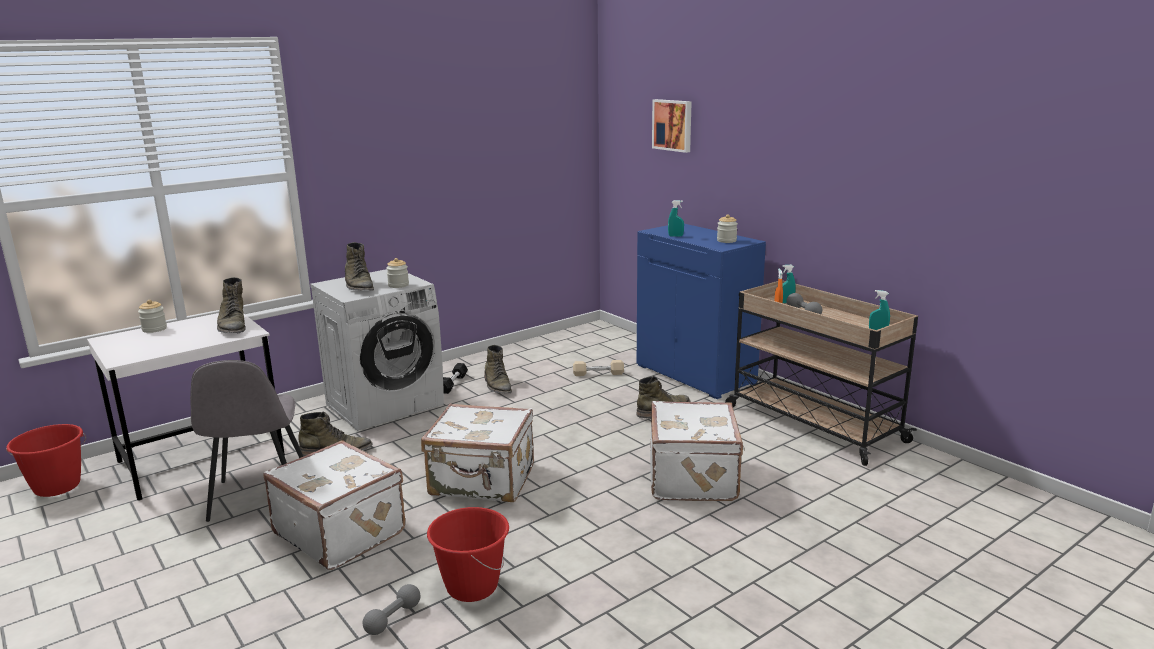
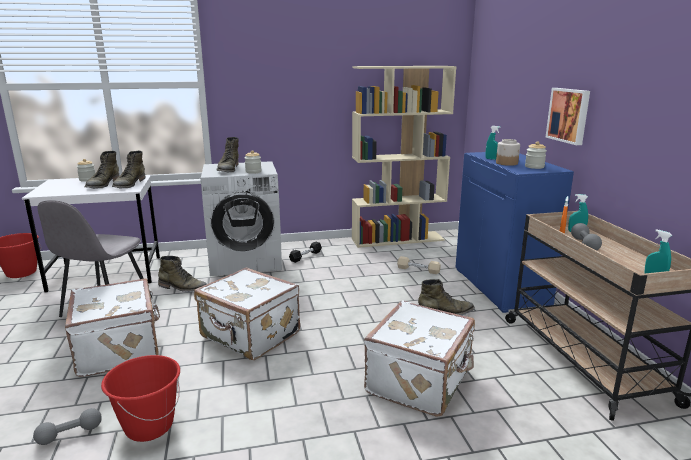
camera: 25 degrees right, 0 degrees up
(497, 385) = (334, 264): green boot -> green boot (102, 184)
(544, 343) = (398, 239): none -> beige bookcase
(673, 125) = (517, 62): picture -> picture (569, 115)
(696, 239) = (507, 163): none -> jar

